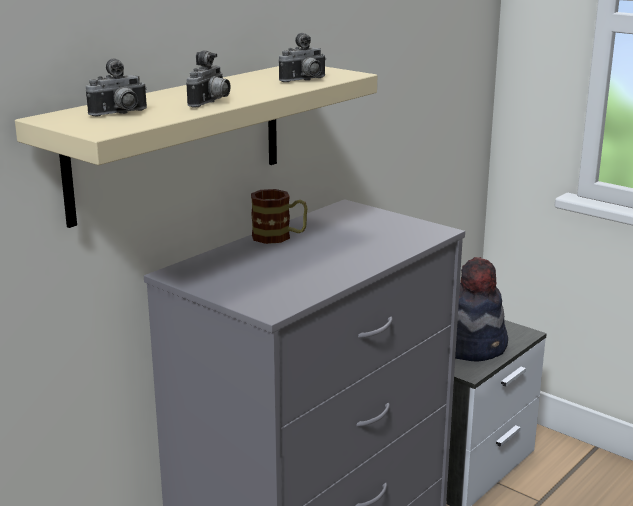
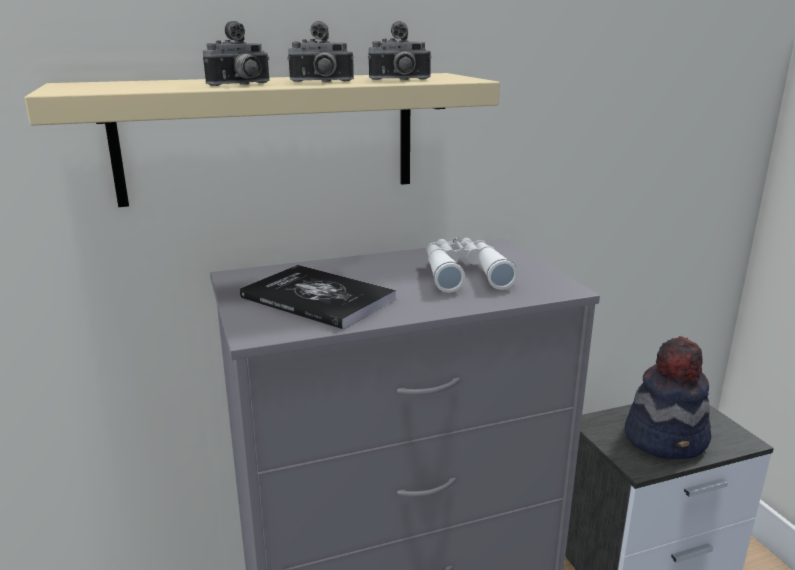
camera: 30 degrees right, 0 degrees up
(120, 114) = (132, 85): camera -> camera (321, 82)
(275, 276) = (318, 298): none -> book
(279, 237) = (383, 262): mug -> none
(355, 234) = (463, 274): none -> white binoculars

